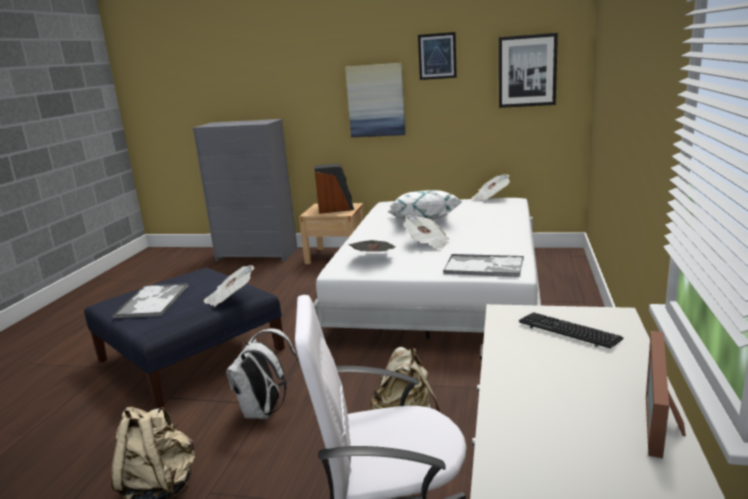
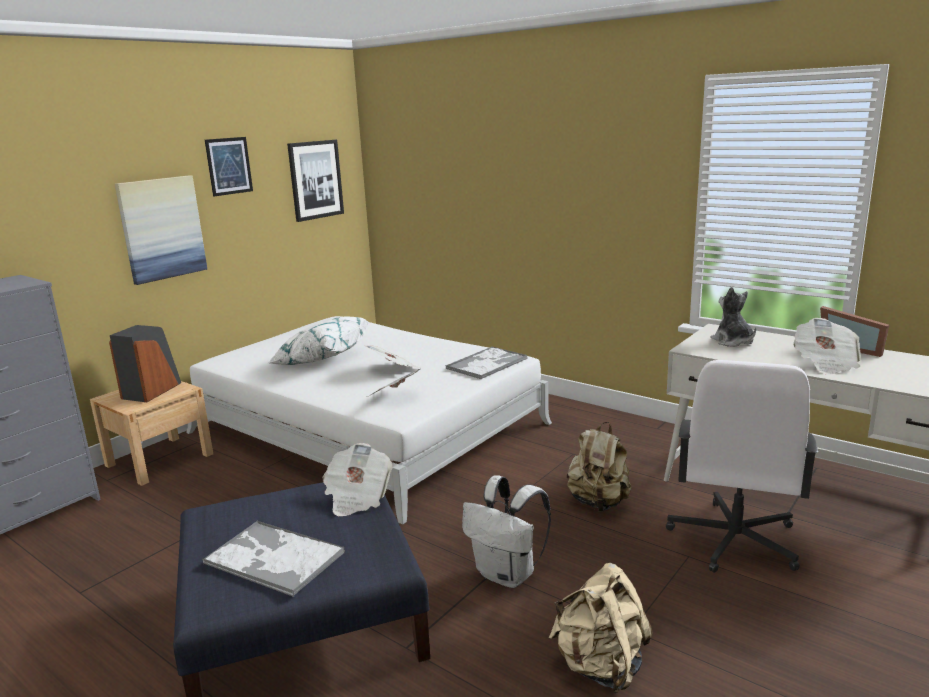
camera: 65 degrees left, 0 degrees up
(490, 197) = (314, 323): newspaper -> newspaper (825, 363)
(569, 332) = (733, 342): keyboard -> plush toy

